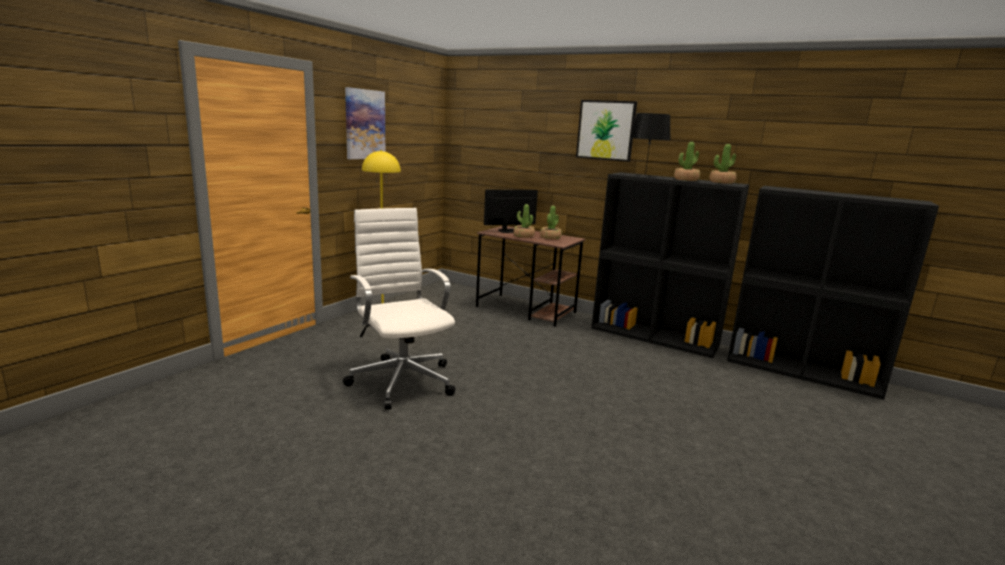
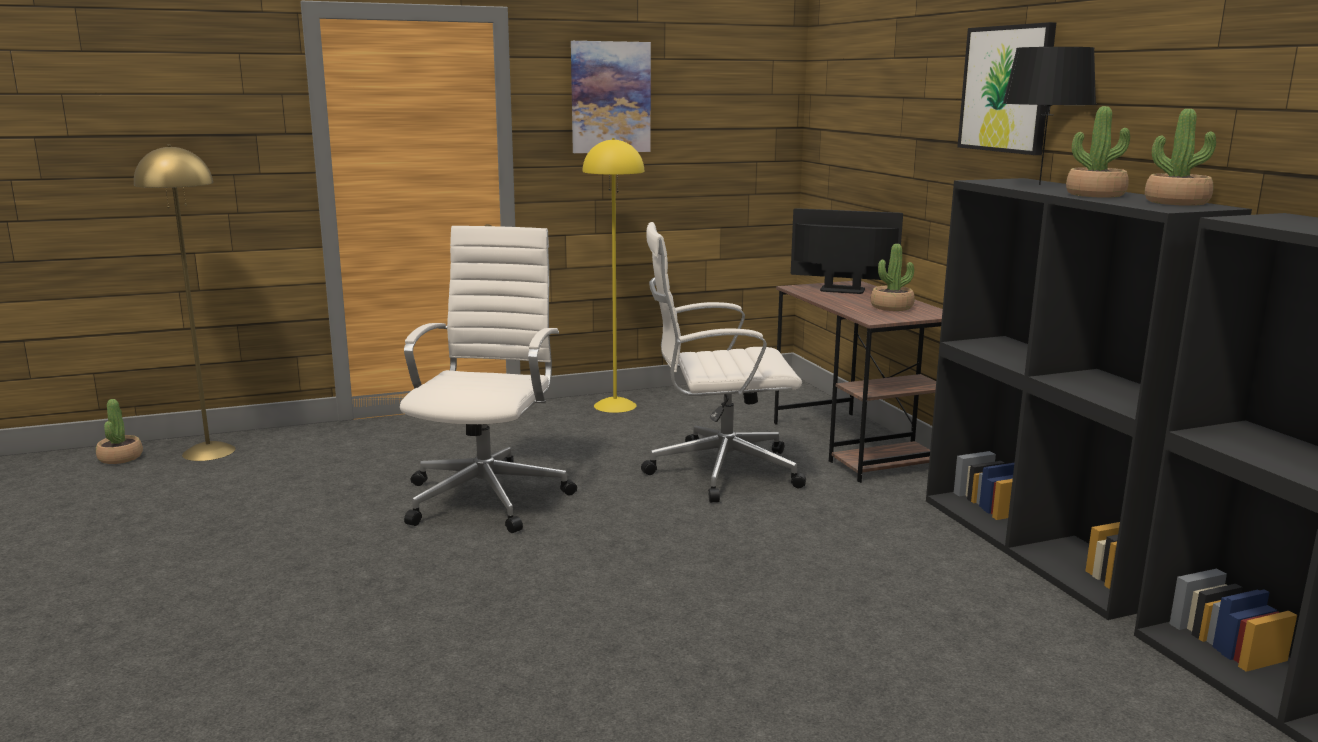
camera: 40 degrees right, 0 degrees up
(141, 407) = (208, 451): none -> yellow floor lamp
(491, 335) = (719, 471): none -> white office chair
(523, 236) = (844, 299): potted plant -> potted plant (120, 458)

